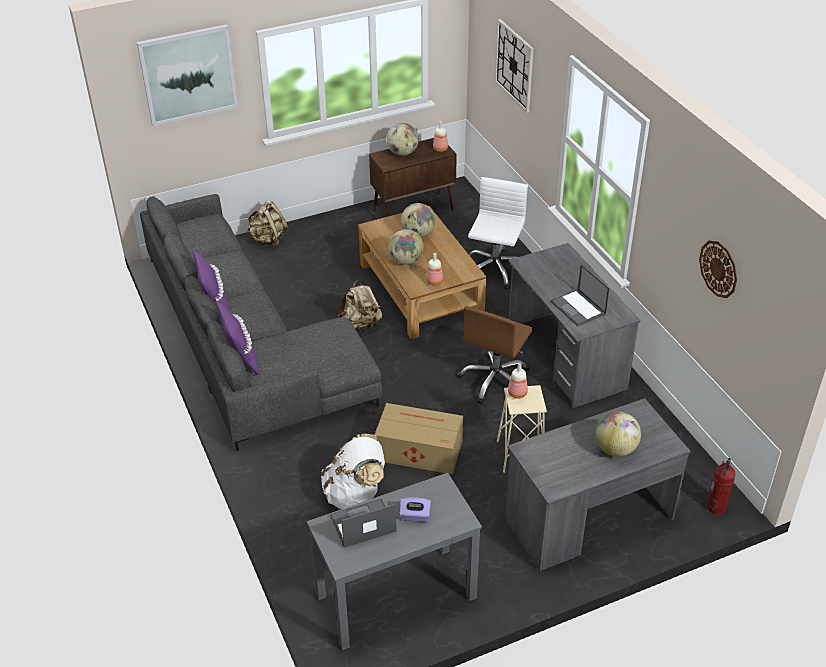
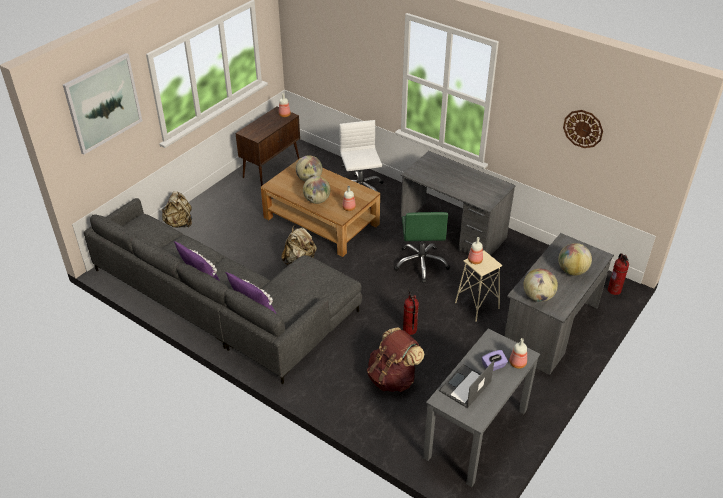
camera: 30 degrees left, 0 degrees up
(355, 495) = (393, 378): white backpack -> brown backpack
(402, 153) = (260, 125): globe -> globe (538, 297)
(418, 450) = (409, 330): cardboard box -> fire extinguisher
(445, 524) = (517, 363): none -> bottle
(495, 380) = (421, 263): brown office chair -> green office chair
(514, 65) = (340, 35): wall clock -> none
(578, 308) = (472, 190): laptop -> none

